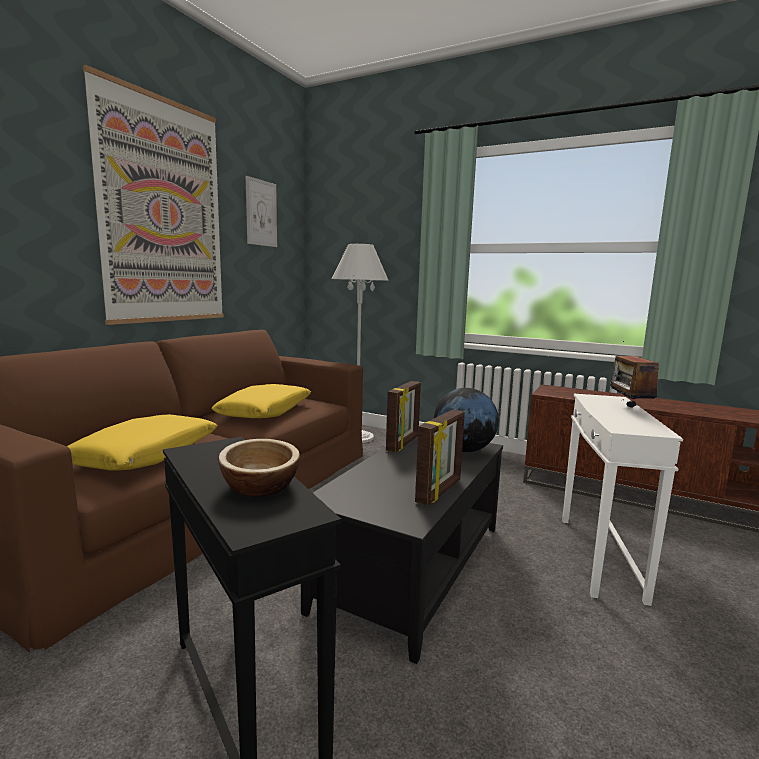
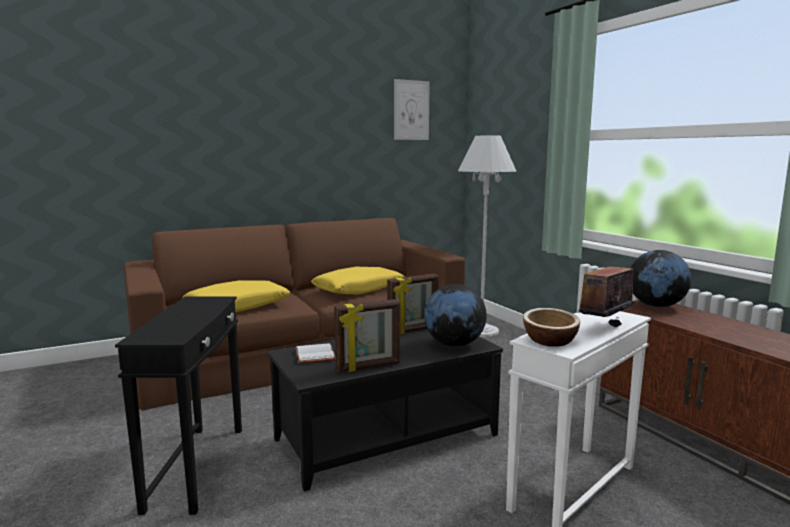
camera: 35 degrees right, 0 degrees up
(163, 213) = (311, 122): picture -> none
(260, 486) = (183, 322): bowl -> bowl (549, 341)
(365, 493) = (316, 355): none -> white book
(559, 390) = (656, 306): none -> globe

